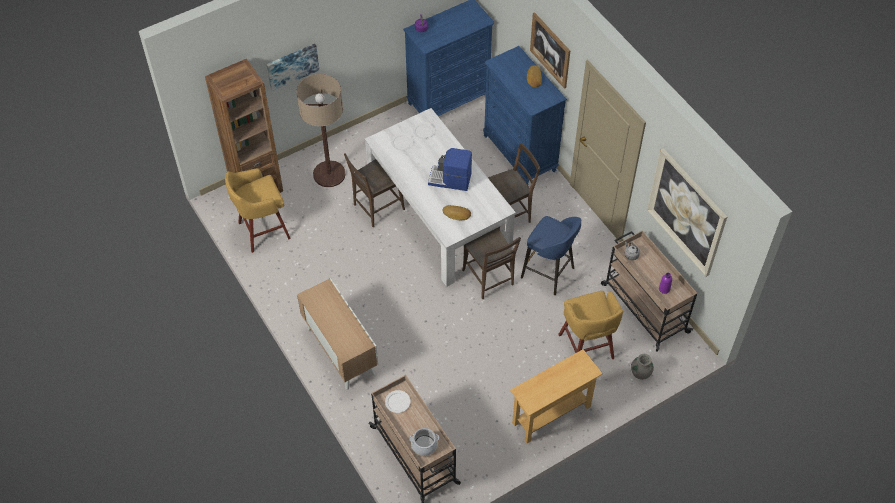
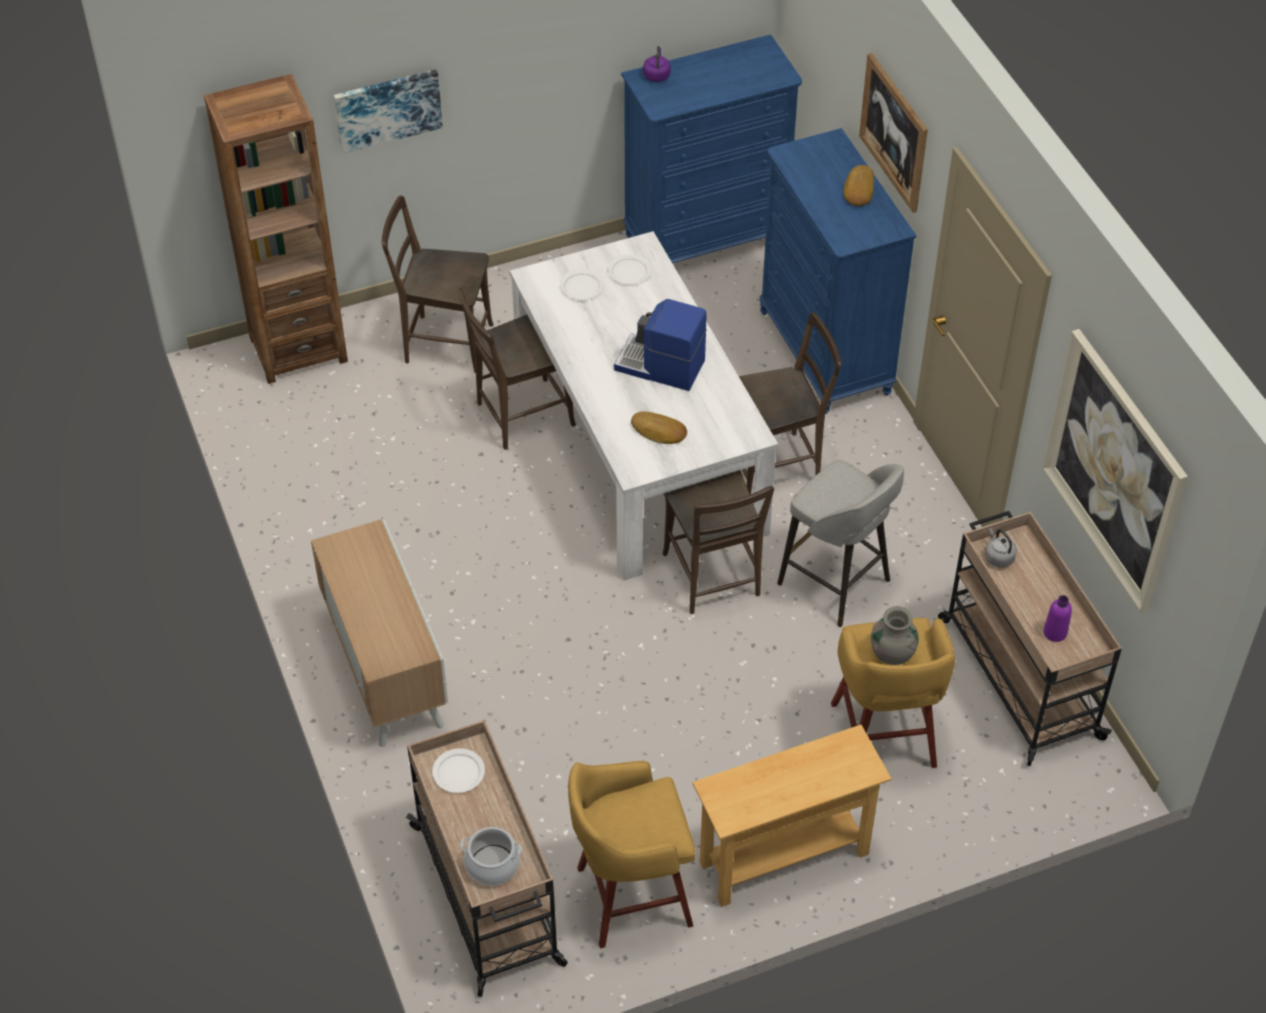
camera: 10 degrees right, 5 degrees down
(262, 231) = (289, 428): yellow stool -> yellow stool (630, 897)
(329, 174) = (443, 342): floor lamp -> brown chair
(549, 273) = (836, 584): blue stool -> grey stool
(641, 373) = (987, 803): grey vase -> grey vase (892, 653)

